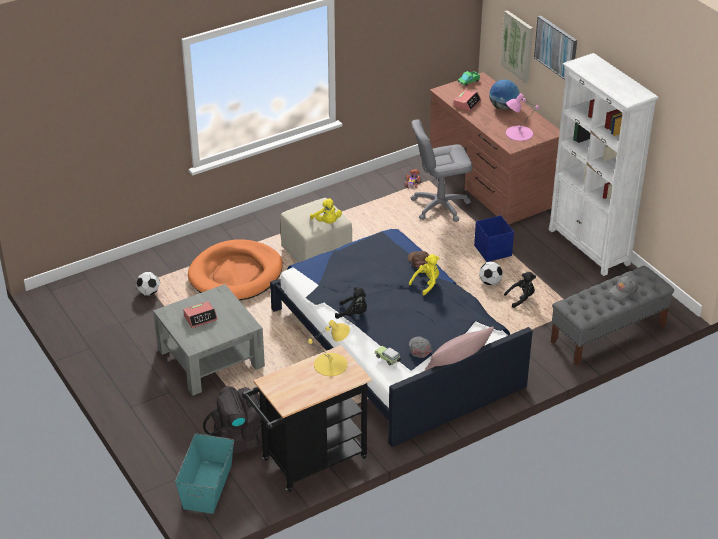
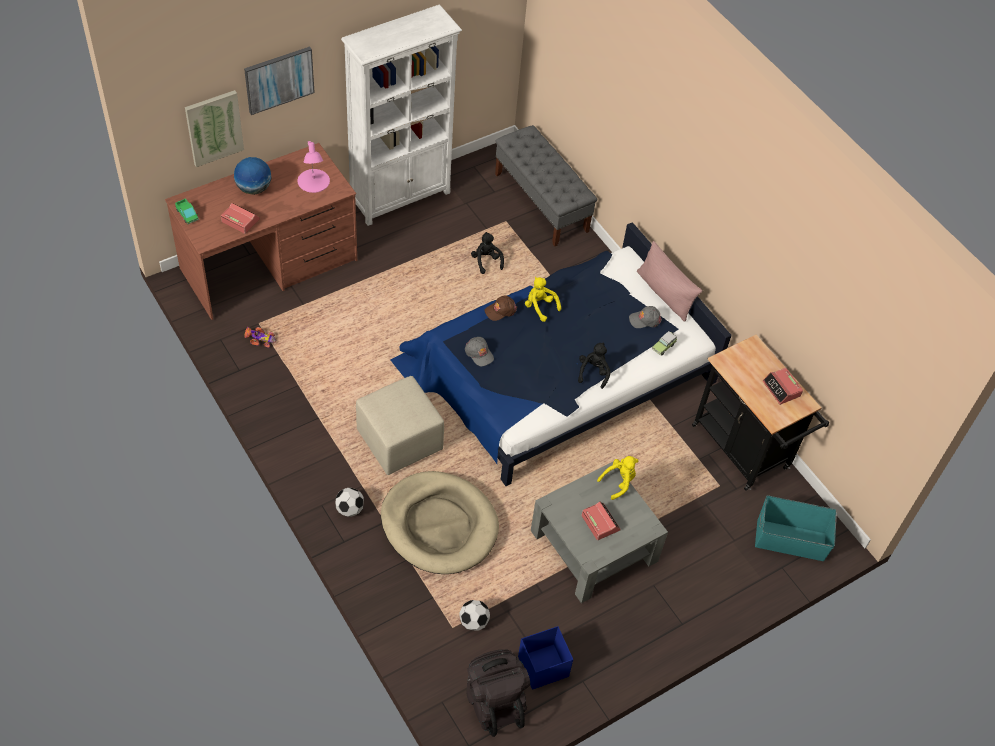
camera: 95 degrees left, 15 degrees up
(236, 274) = (439, 525): orange dog bed -> beige dog bed
(241, 440) = (722, 512): black backpack -> black backpack (494, 701)
(304, 390) = (781, 389): none -> alarm clock
(327, 222) = (415, 397): yellow plush toy -> yellow plush toy (619, 482)
(331, 364) = (740, 366): yellow table lamp -> none
(440, 206) = (313, 316): grey office chair -> none
(490, 282) = (459, 284): football -> football (350, 509)
(493, 250) = (403, 276): blue storage box -> blue storage box (542, 666)
(623, 290) = (540, 158): grey cap -> grey cap (479, 353)

